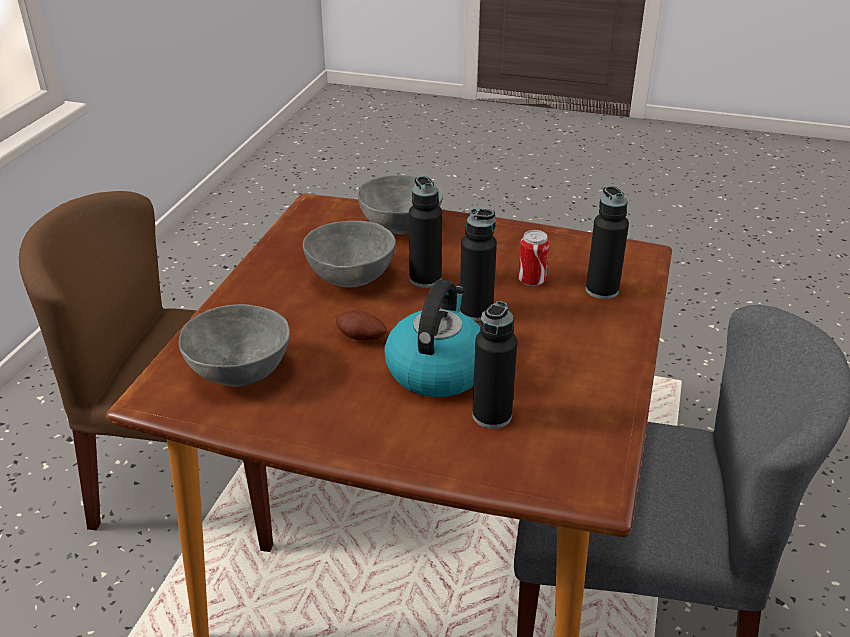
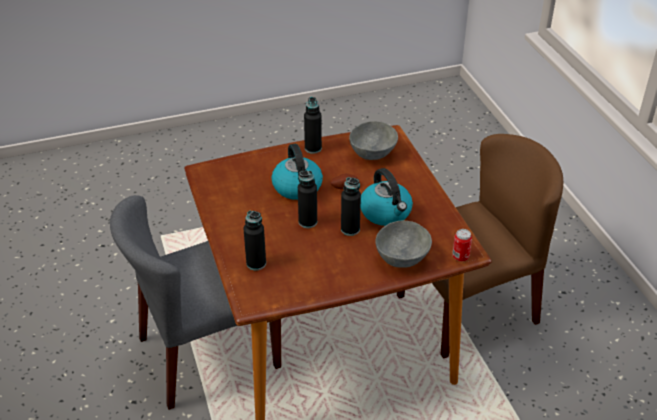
camera: 145 degrees right, 5 degrees up
(349, 278) = (386, 213): grey bowl -> kettle
(492, 415) = (259, 179): black bottle -> black bottle (313, 148)
(531, 280) = (297, 253): can -> can (460, 257)

